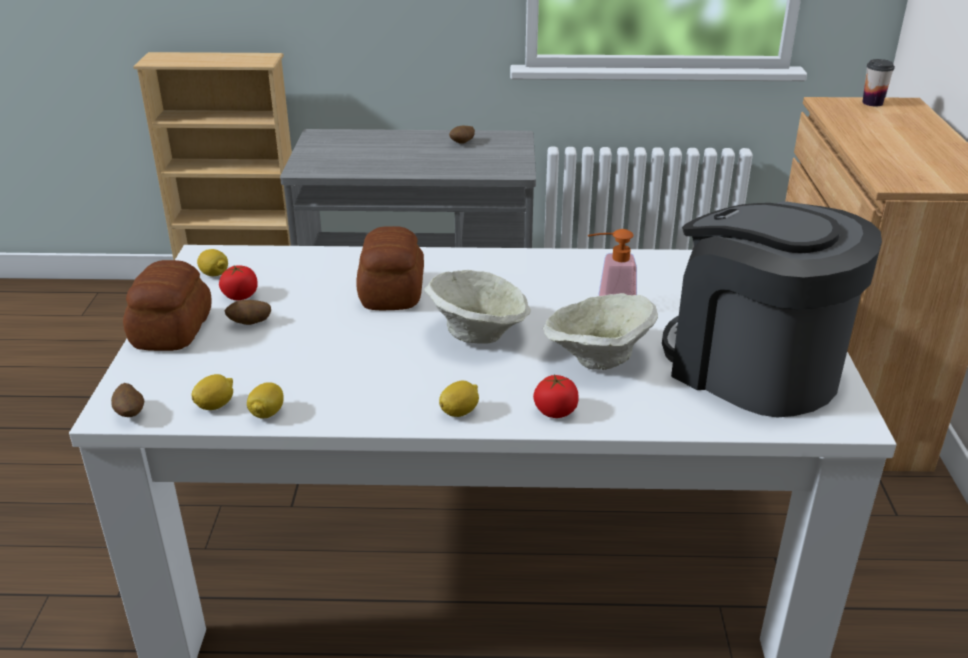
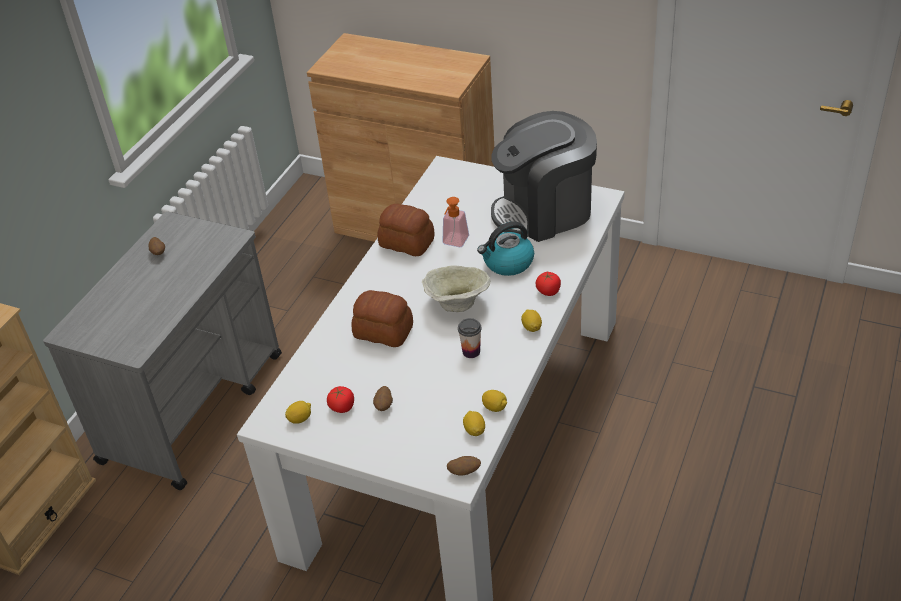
camera: 65 degrees left, 10 degrees up
(170, 330) = (370, 447): bread -> bread (406, 243)
(597, 359) = (507, 263): beige bowl -> kettle
(872, 103) = (338, 52): cup -> cup (471, 352)

